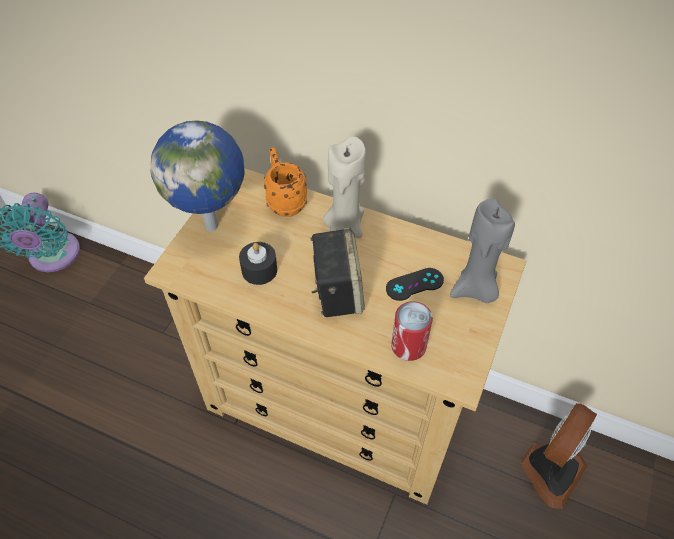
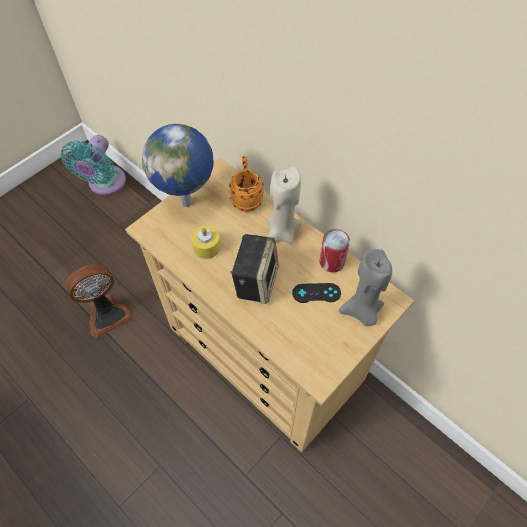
camera: 20 degrees right, 5 degrees up
(259, 270) = (206, 247): black candle -> yellow candle
(408, 346) = (291, 339): can -> can (331, 262)
(549, 469) = (407, 460): fan -> fan (107, 313)

